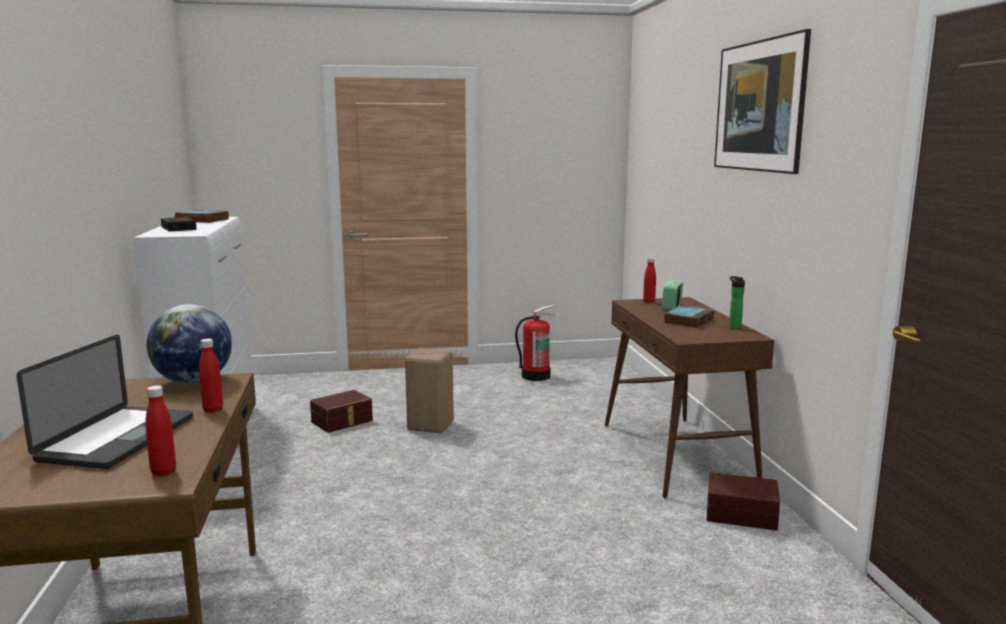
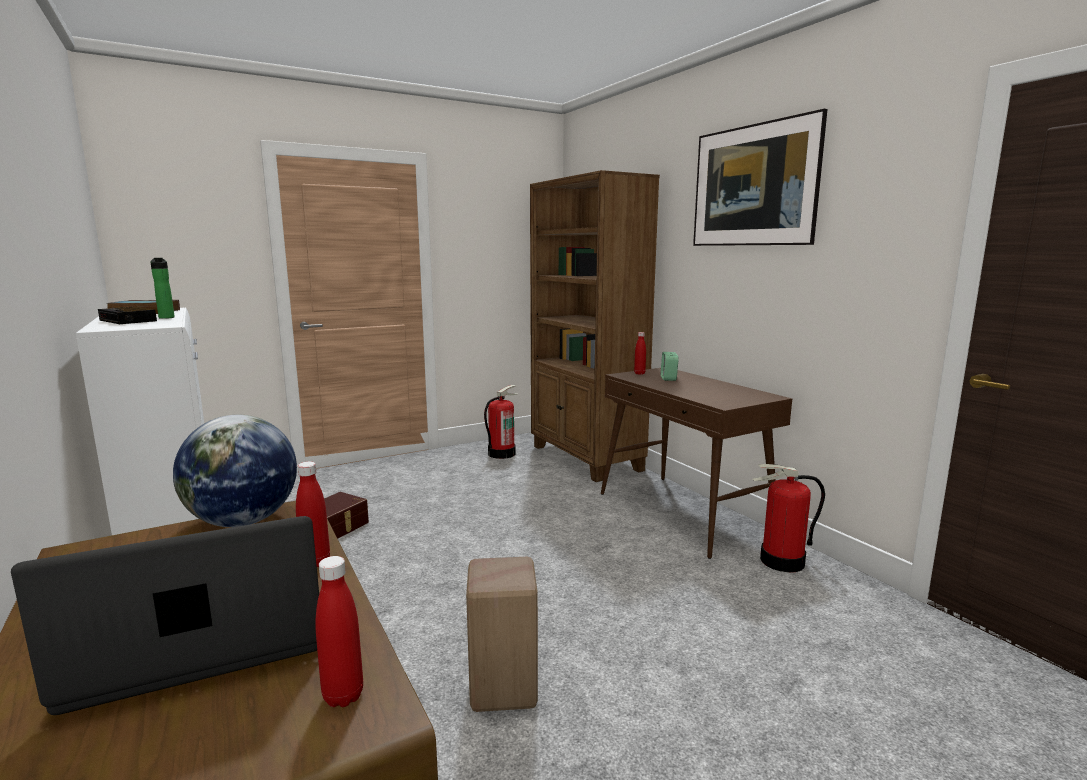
camera: 20 degrees left, 0 degrees up
(118, 438) = (203, 643): laptop -> laptop turned 105 degrees counterclockwise
(431, 426) = (436, 519): beige stool -> beige stool (505, 690)
(619, 390) = (585, 458): none -> brown bookcase
(689, 320) = (699, 387): book -> none
(734, 327) = (743, 390): bottle -> bottle (166, 317)
(740, 513) = (782, 561): brown storage box -> fire extinguisher

